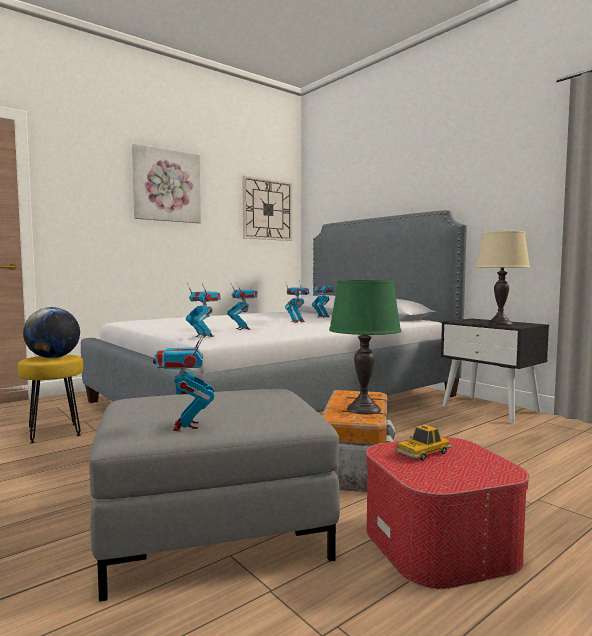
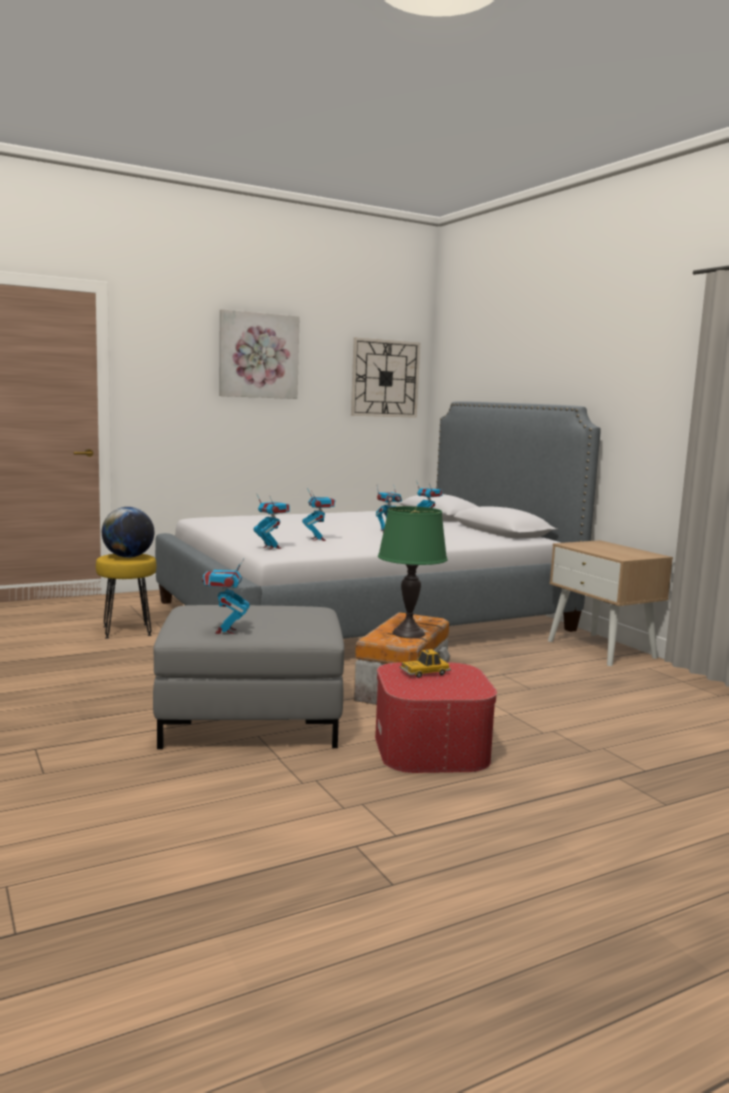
camera: 10 degrees right, 5 degrees up
(491, 409) = (601, 649): black nightstand -> beige nightstand
(499, 324) = (613, 552): beige table lamp -> none

